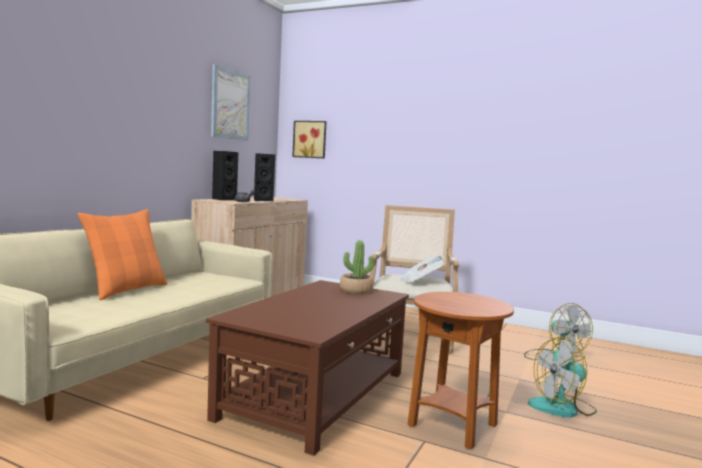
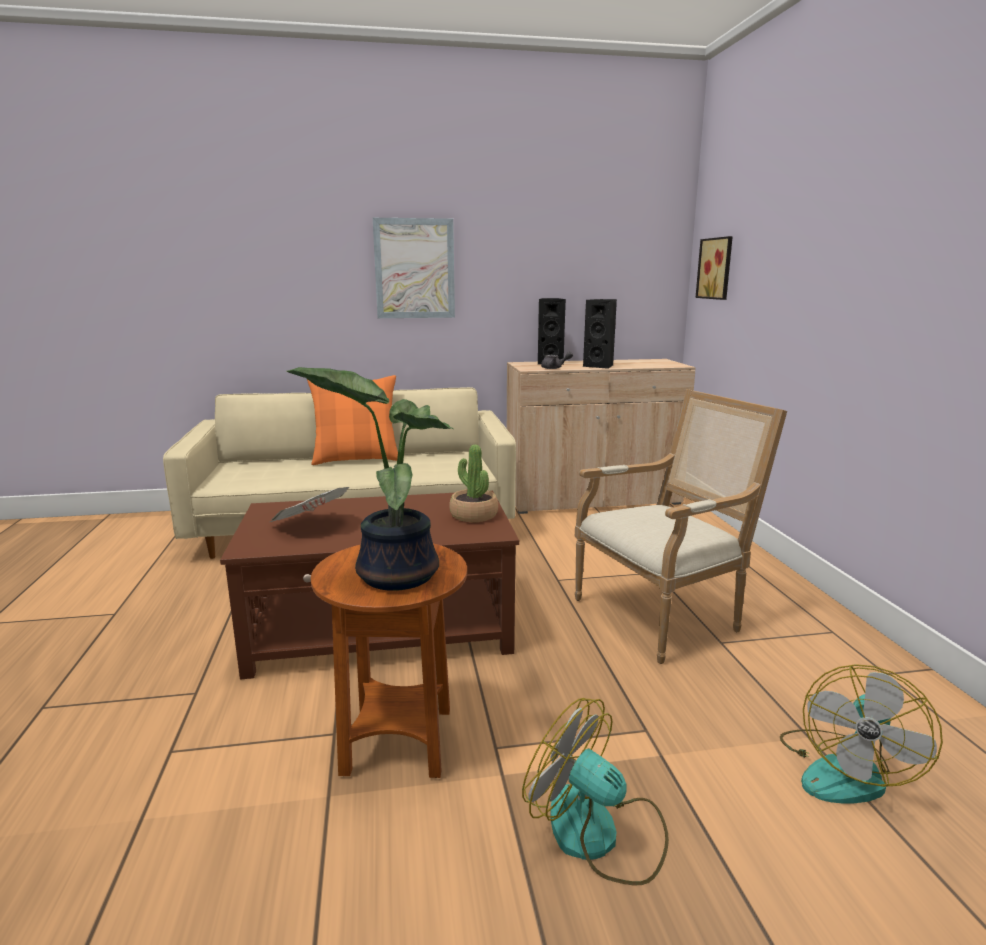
camera: 55 degrees right, 10 degrees up
(230, 104) = (580, 230): picture -> picture (414, 269)
(419, 281) = (659, 528): newspaper -> newspaper (310, 525)
(470, 303) = (394, 573): none -> potted plant

